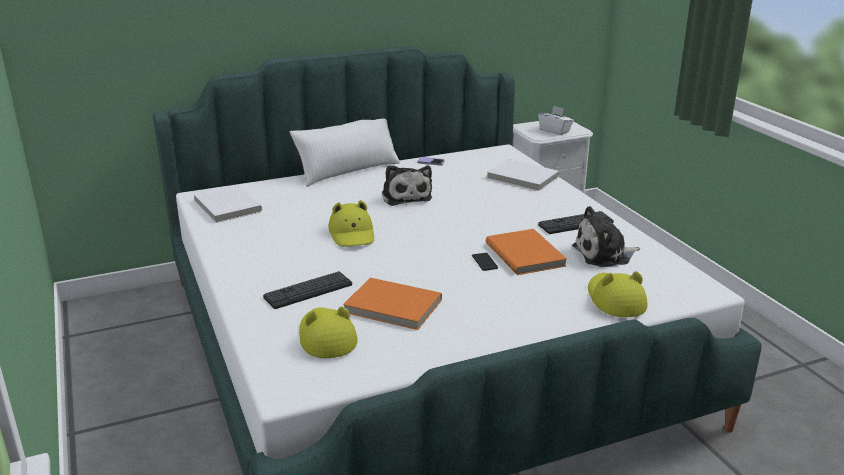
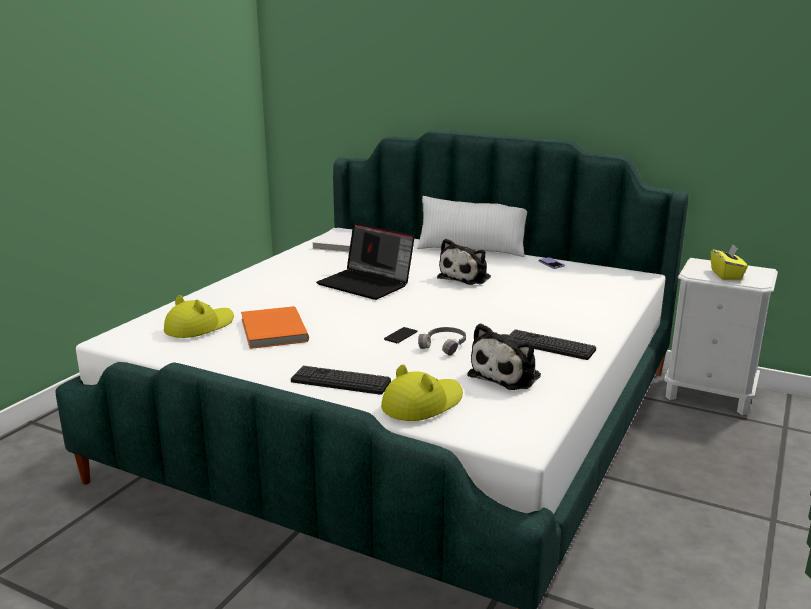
camera: 50 degrees right, 5 degrees down
(308, 291) = (257, 301): keyboard -> keyboard (340, 381)
(352, 234) = (367, 284): yellow hat -> laptop
(522, 178) = (599, 300): white book -> none
(526, 254) = (445, 345): orange book -> grey headphones
(555, 131) = (726, 275): white tissue box -> yellow tissue box
(604, 254) = (507, 375): plush toy -> plush toy turned 90 degrees counterclockwise

